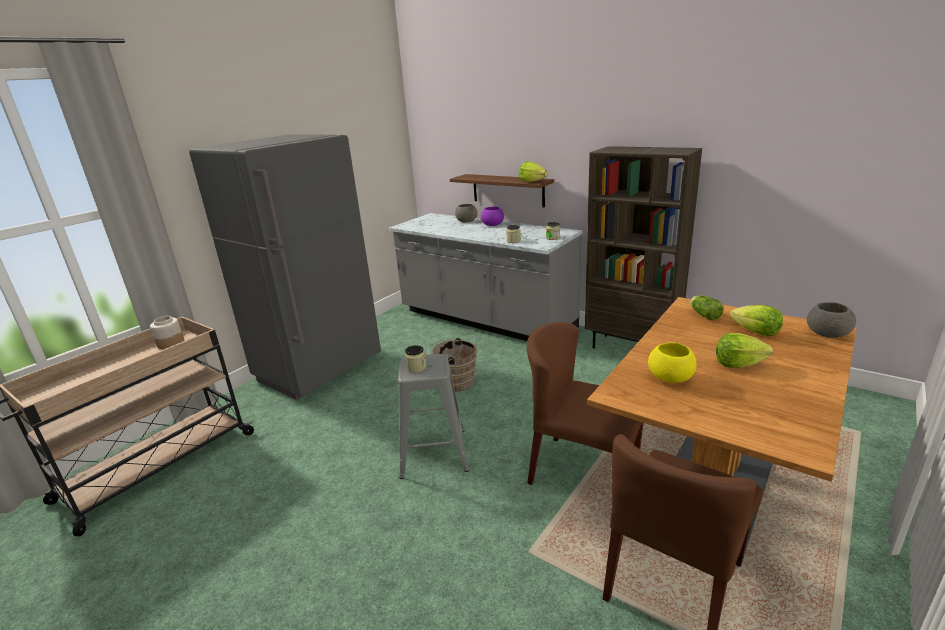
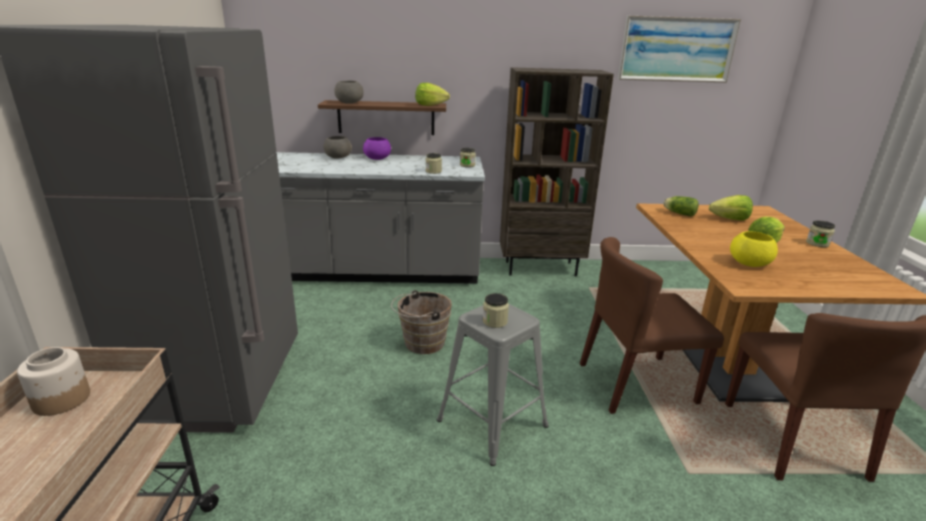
camera: 40 degrees left, 0 degrees up
(802, 122) = (676, 49): none -> picture
(815, 380) = (817, 243): none -> jar
(826, 334) = (764, 212): grey bowl -> grey bowl (349, 103)

